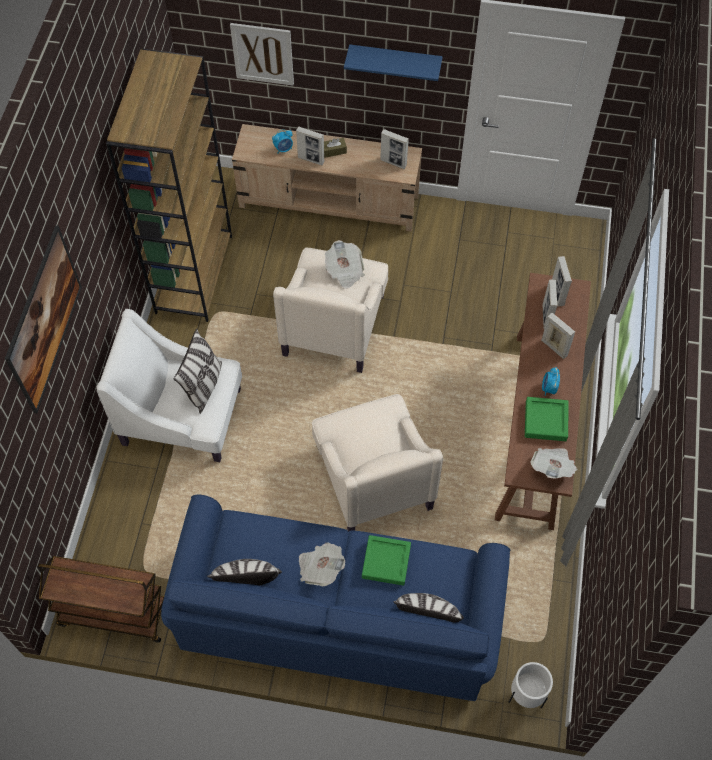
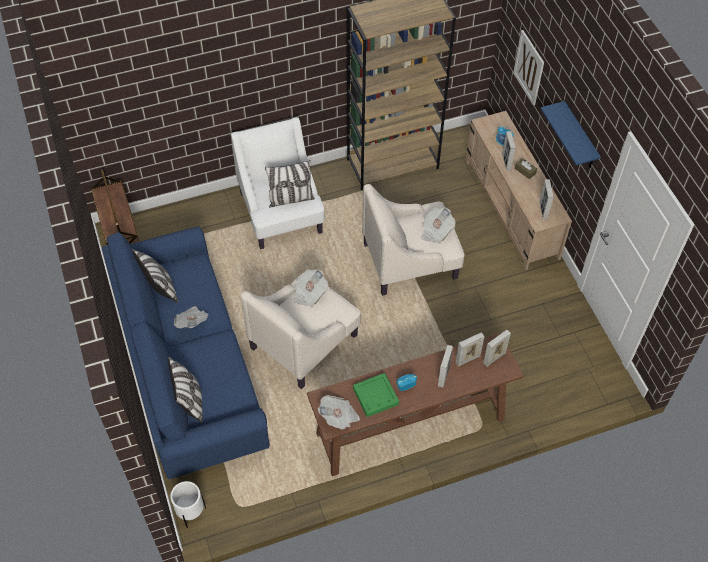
camera: 60 degrees right, 5 degrees down
(51, 334) = (209, 64): picture -> none
(349, 430) = (309, 294): none -> newspaper
(386, 562) = (217, 358): green tray -> none

